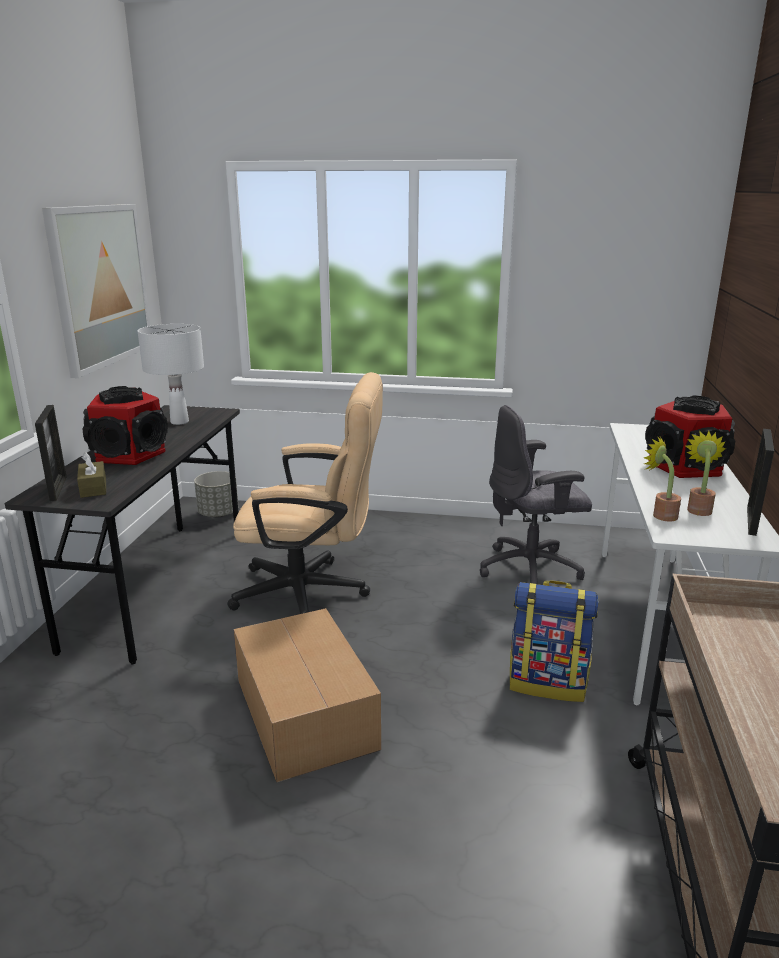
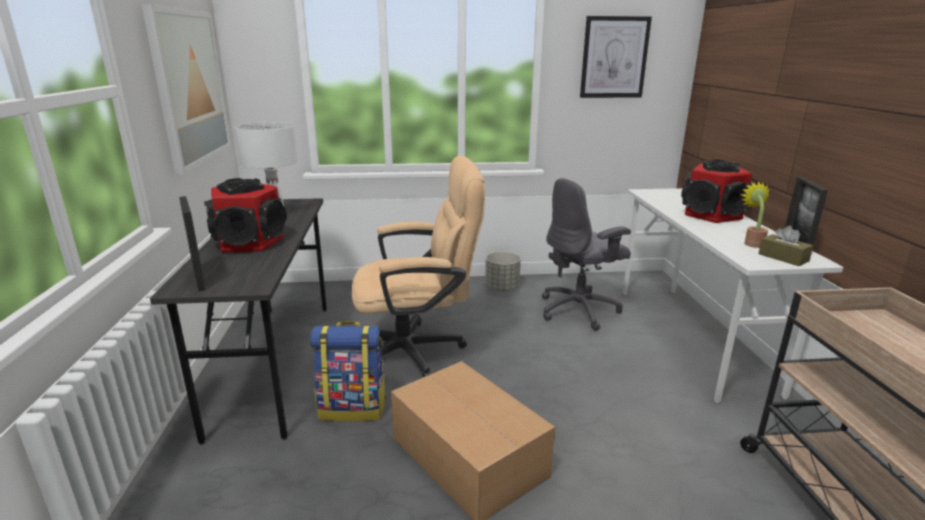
camera: 15 degrees left, 0 degrees up
(93, 488) = (236, 275): brown tissue box -> brown tissue box (783, 257)
(218, 513) = (298, 294): grey planter -> grey planter (502, 287)
(548, 683) = (645, 396): backpack -> backpack (353, 408)
(607, 254) = (614, 57): none -> picture
(660, 514) = (731, 250): potted plant -> none

